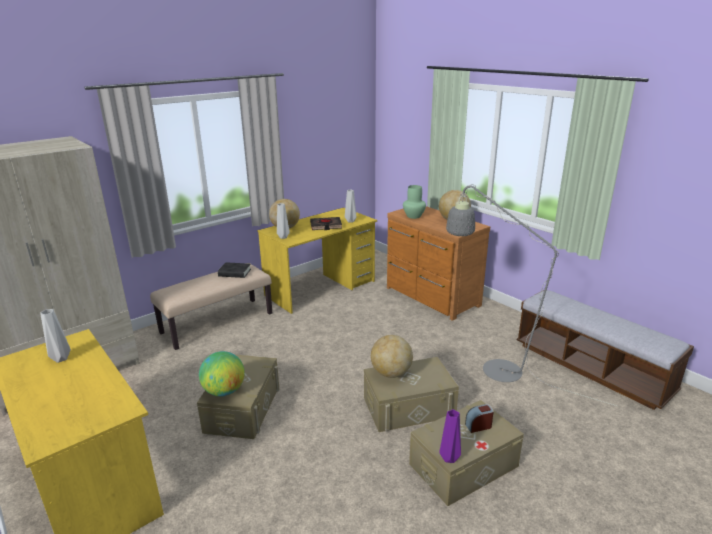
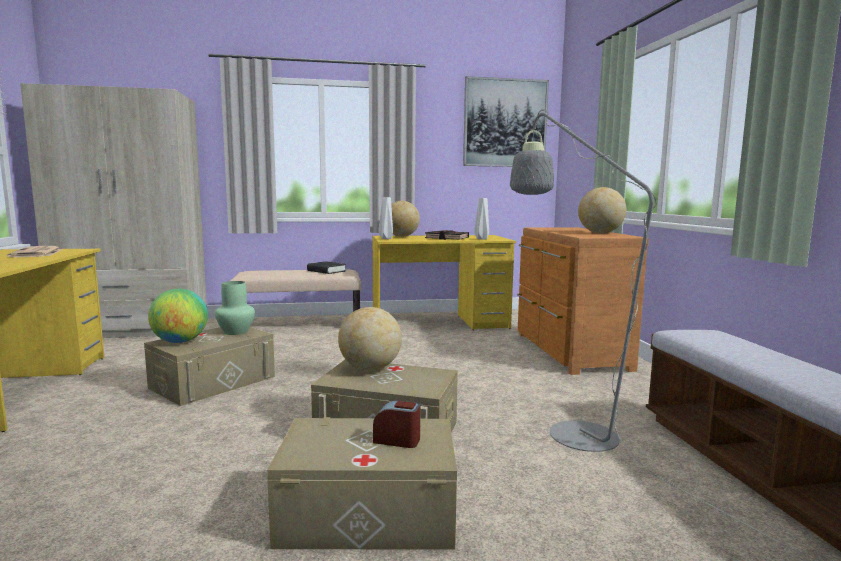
camera: 30 degrees right, 15 degrees down
(60, 359) = (37, 253): grey vase -> newspaper
(340, 112) = (505, 123): none -> picture
(413, 216) = (551, 229): green vase -> green vase (235, 332)
(448, 458) = (291, 456): purple vase -> none

